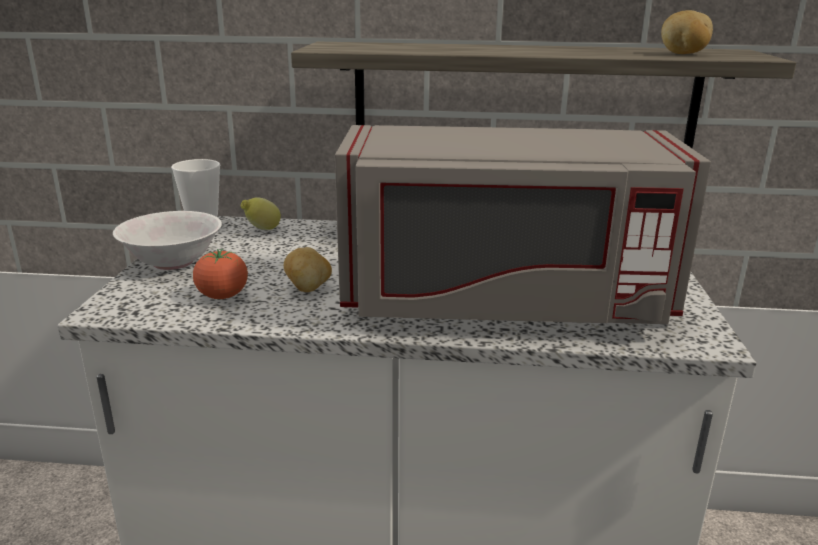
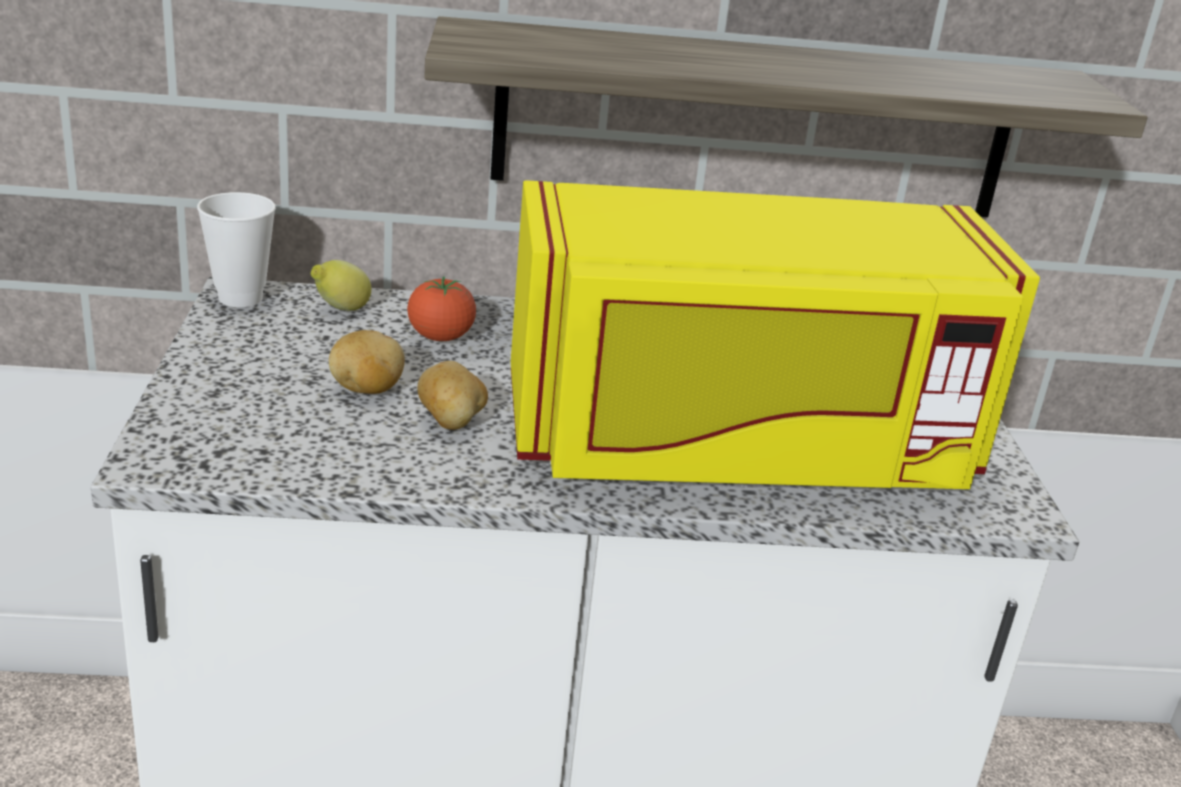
camera: 10 degrees left, 5 degrees up
(173, 262) = (224, 372): white bowl -> none
(222, 296) = (327, 436): tomato -> tomato (440, 338)
(503, 301) = (738, 445): grey microwave -> yellow microwave
(683, 54) = (995, 86): potato -> potato (366, 390)

